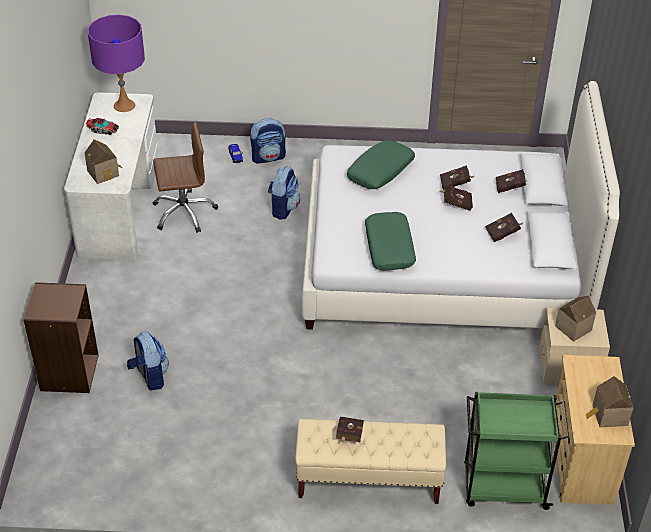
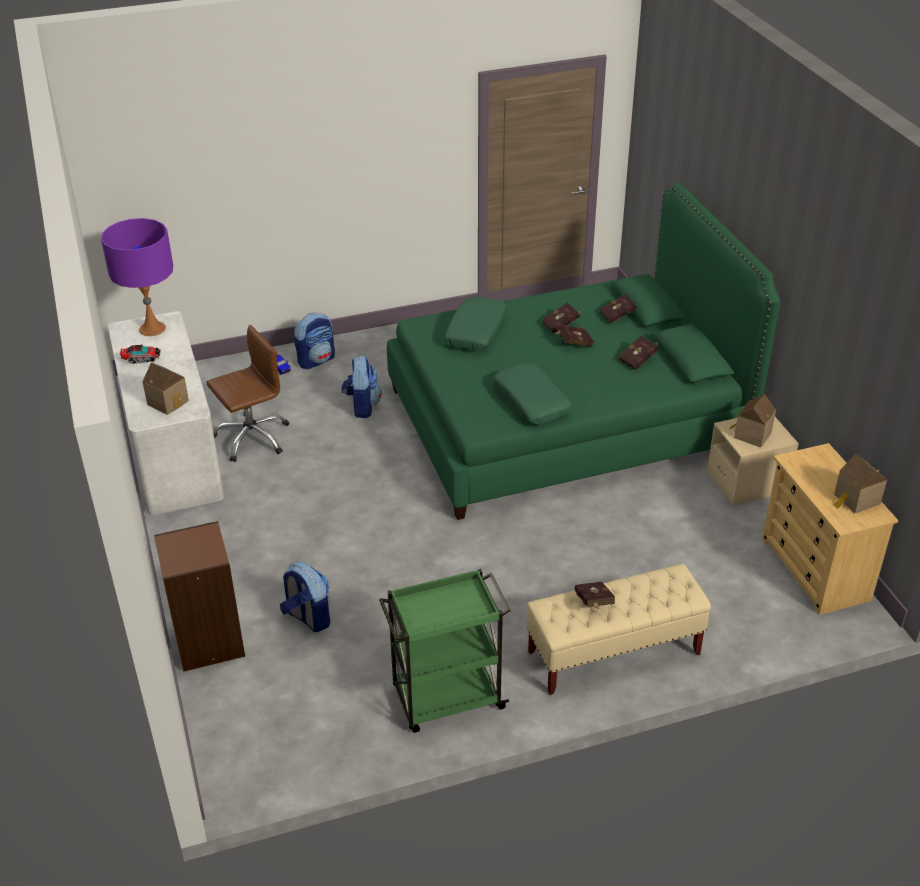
camera: 20 degrees left, 5 degrees down
(444, 265) = (565, 420): white bed -> green bed
(503, 487) = (754, 617): green cart -> green cart (446, 699)

